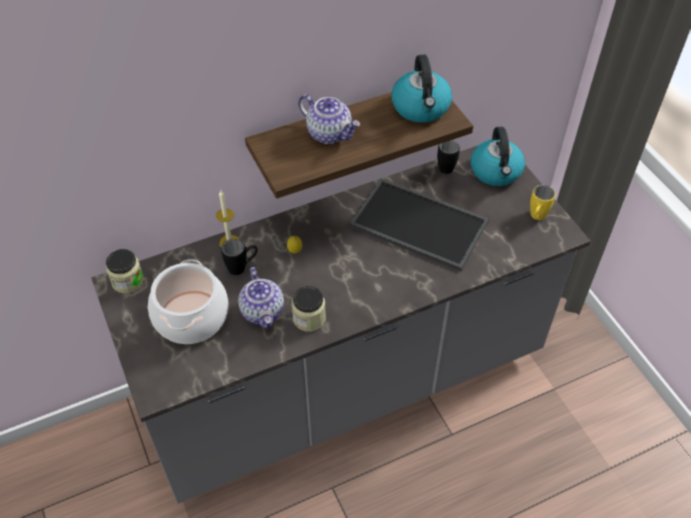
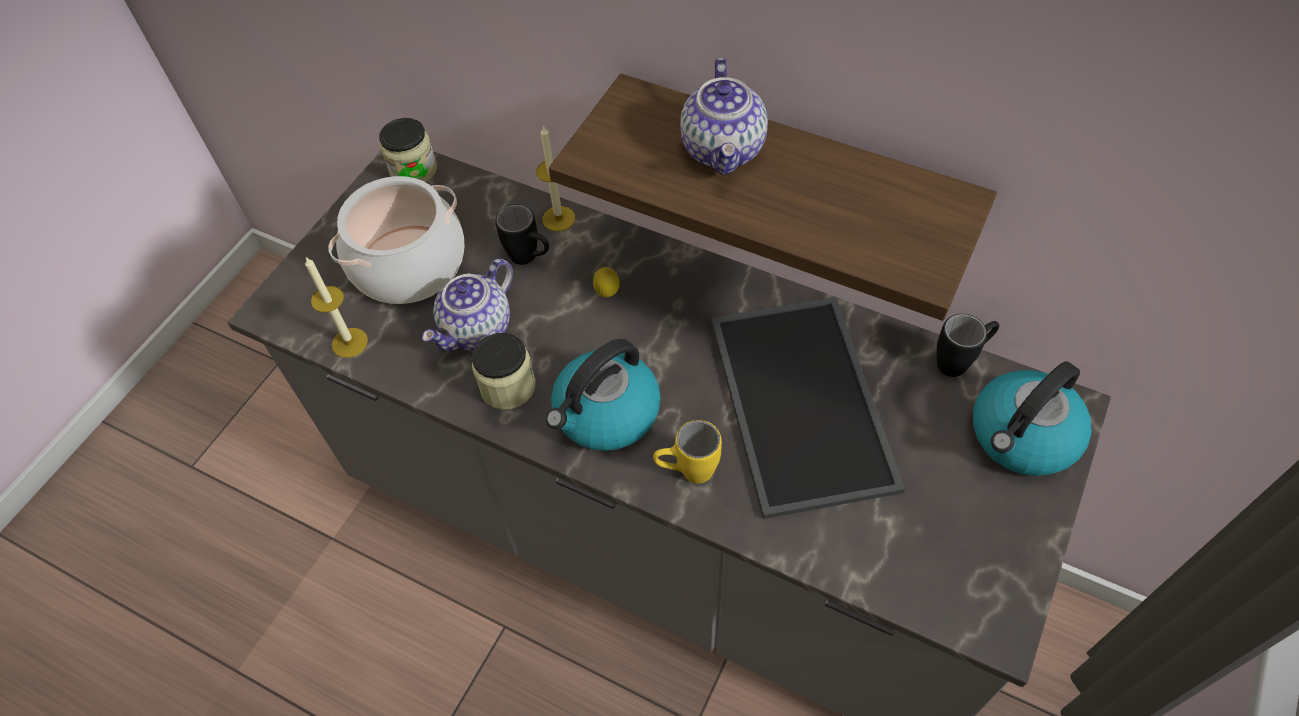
camera: 55 degrees right, 5 degrees up
(215, 368) = (349, 342): none -> candle
(421, 108) = (906, 217): kettle -> kettle (606, 414)
(536, 218) = (985, 560): yellow mug -> yellow mug (687, 472)

